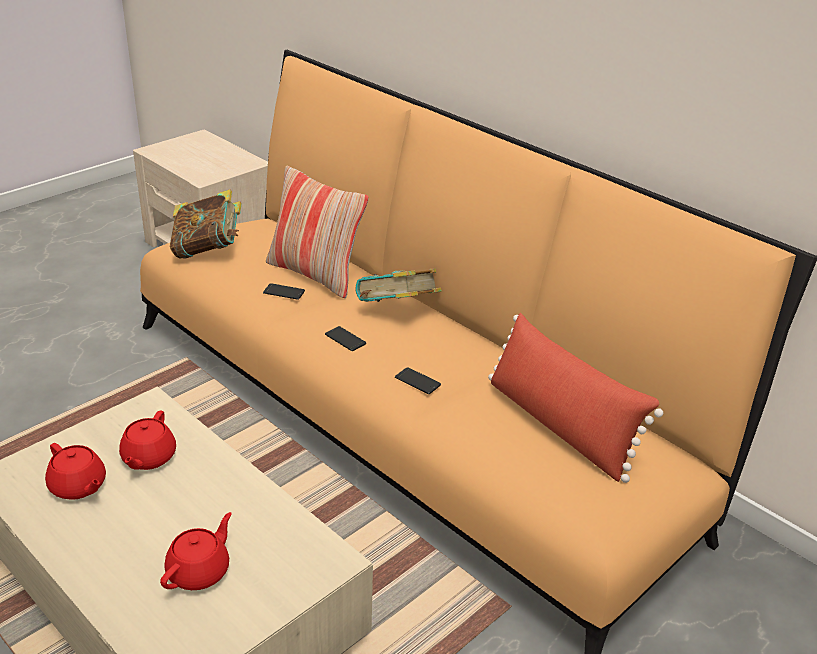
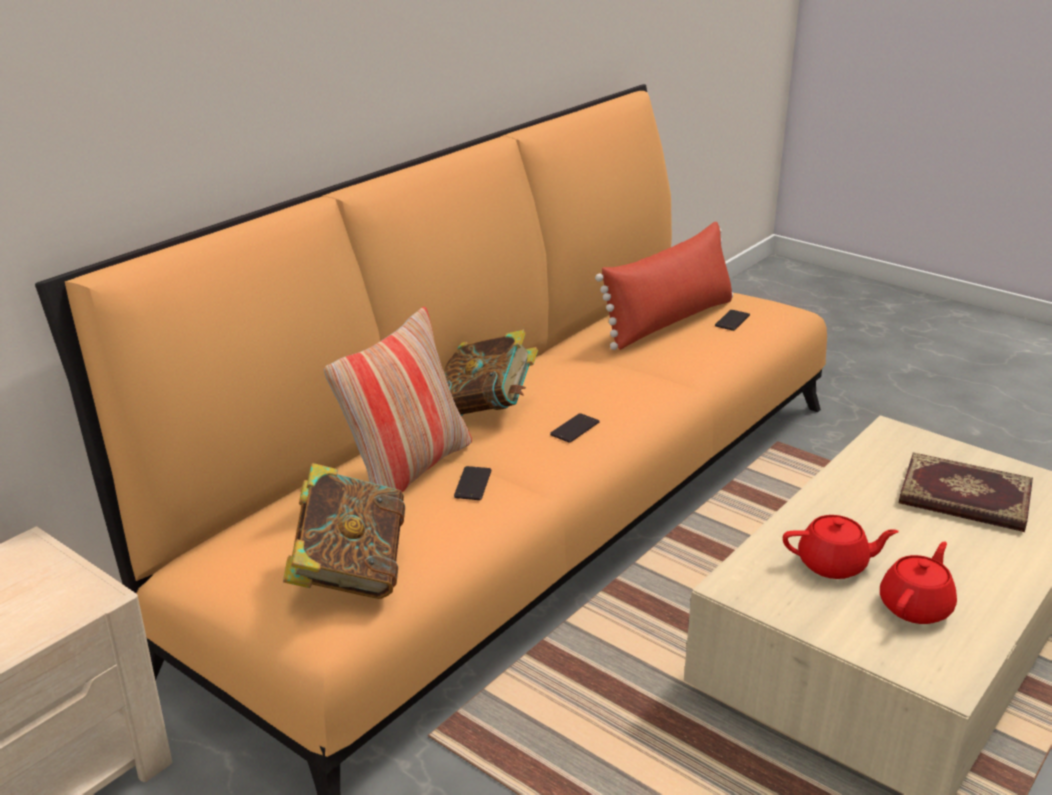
camera: 95 degrees left, 5 degrees down
(200, 571) = (964, 498): red teapot -> book
(417, 381) = (639, 382): phone -> phone (732, 321)

